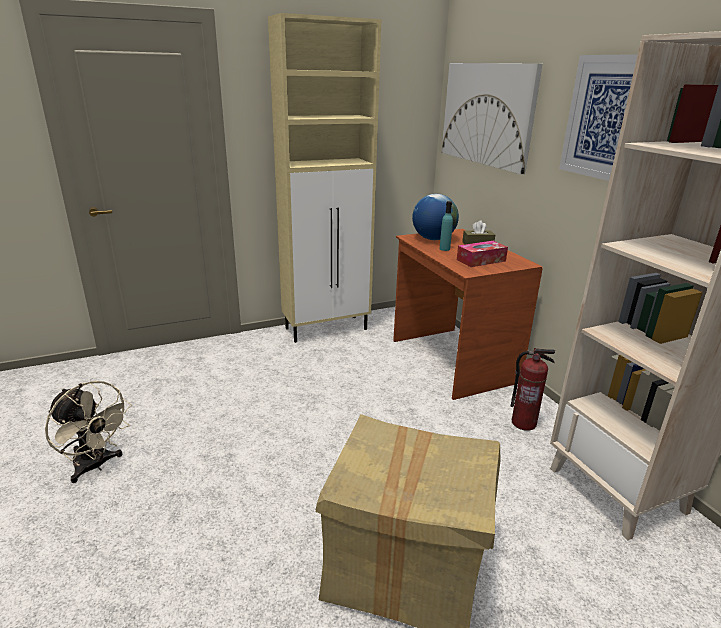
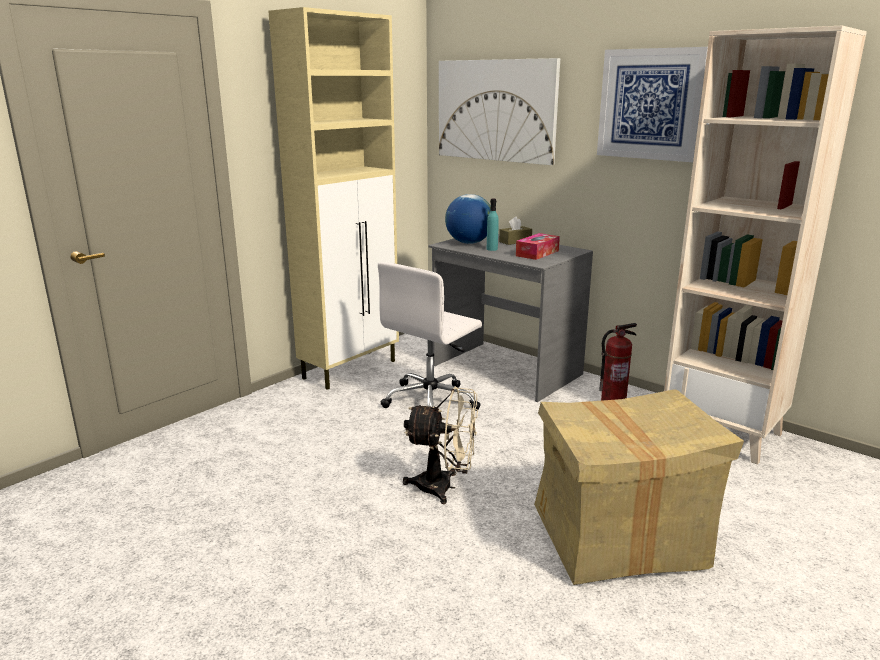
camera: 25 degrees left, 5 degrees down
(95, 466) = (217, 562): beige fan -> beige fan (444, 487)
(363, 374) = (431, 401): none -> white office chair
(451, 360) = (505, 370): brown desk -> grey desk

